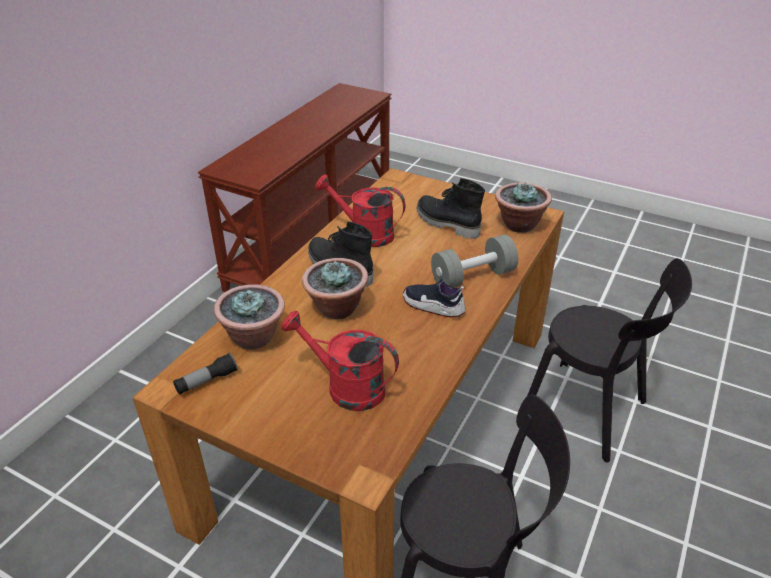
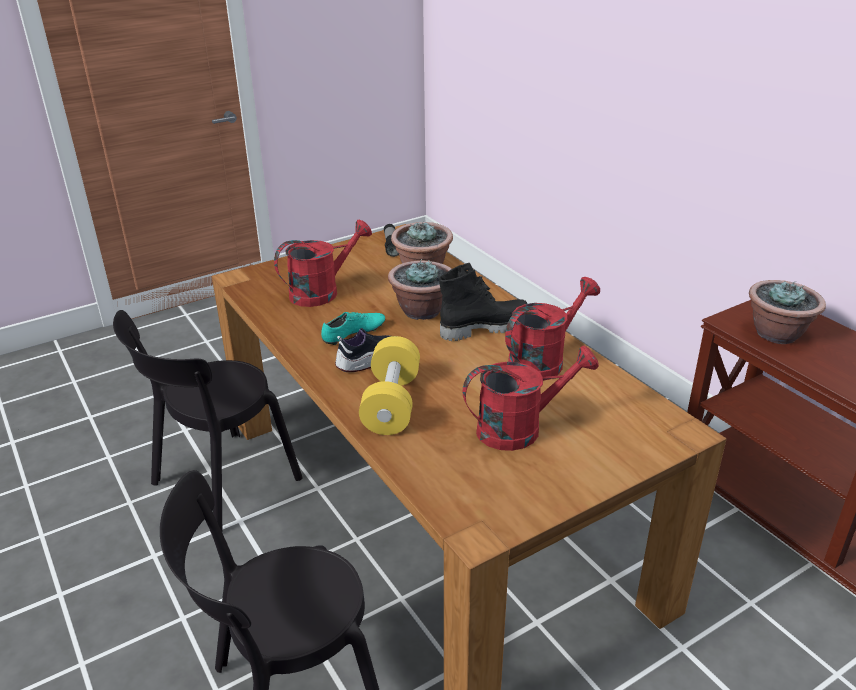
camera: 120 degrees right, 5 degrees down
(404, 331) = (354, 334): none -> turquoise shoe
(446, 224) = (520, 428): black boot -> red watering can
(473, 277) = (391, 403): grey dumbbell -> yellow dumbbell
(519, 224) = (468, 494): potted plant -> potted plant (777, 334)

